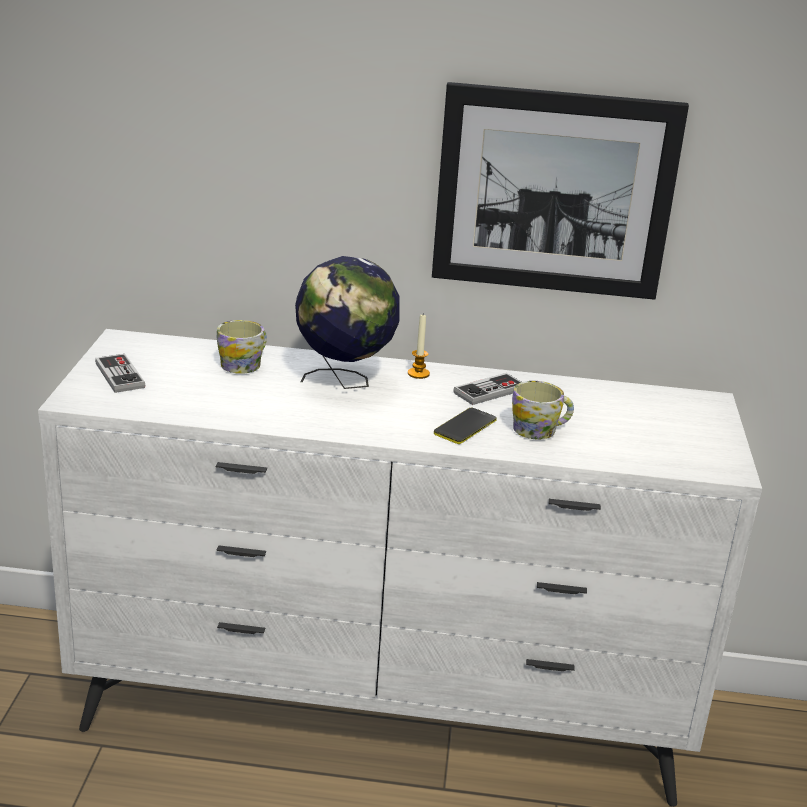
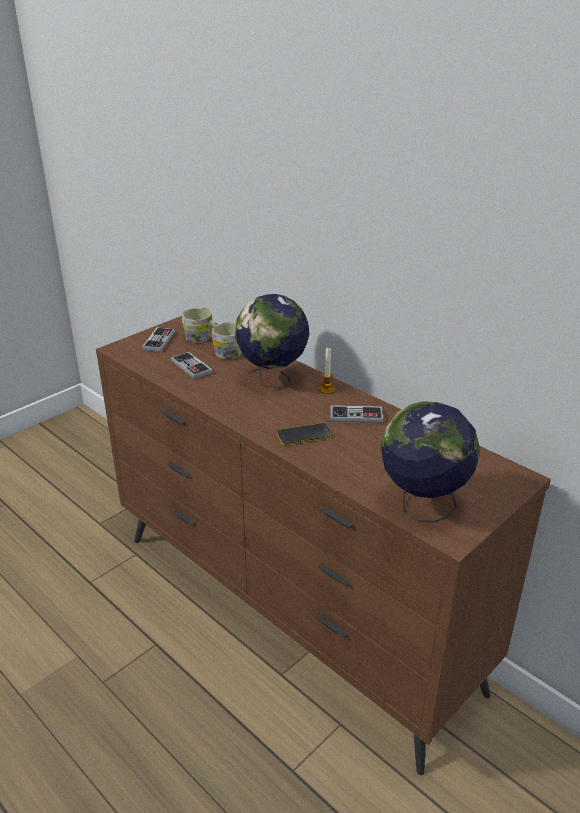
camera: 40 degrees right, 5 degrees up
(217, 394) = (191, 367): none -> game controller
(384, 715) = (291, 611): white dresser -> brown dresser
(540, 430) = (351, 454): mug -> mug (202, 338)
(554, 192) = (428, 276): picture -> none
(671, 455) = (422, 507): none -> globe

